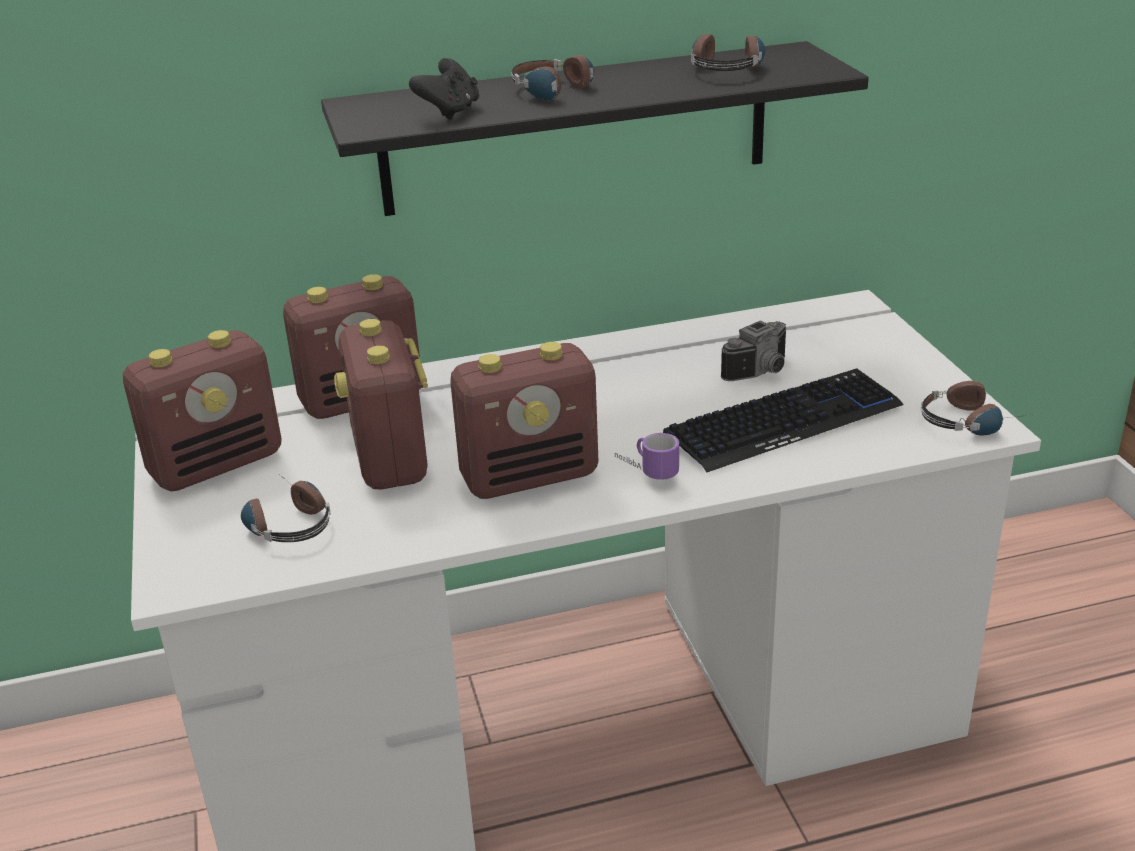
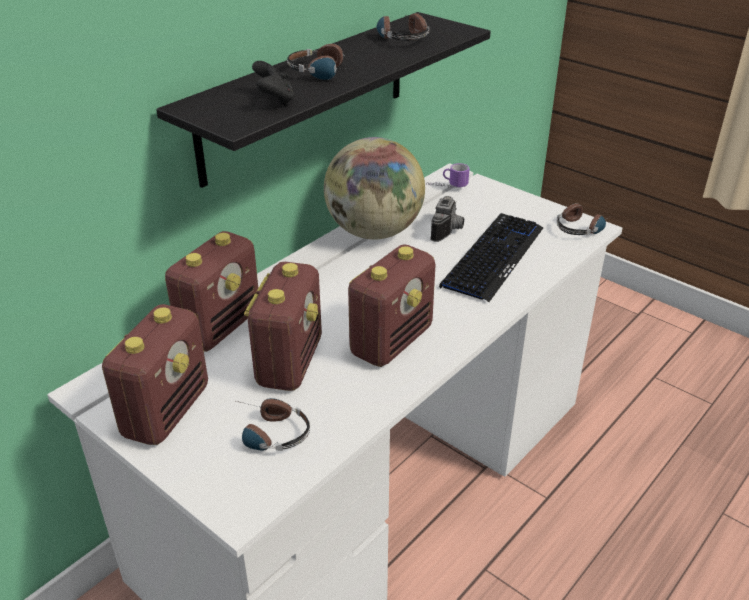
camera: 35 degrees left, 5 degrees up
(391, 459) = (289, 362): radio -> radio turned 120 degrees counterclockwise
(644, 471) = (453, 314): mug -> mug (447, 187)
(659, 347) = (374, 232): none -> globe

